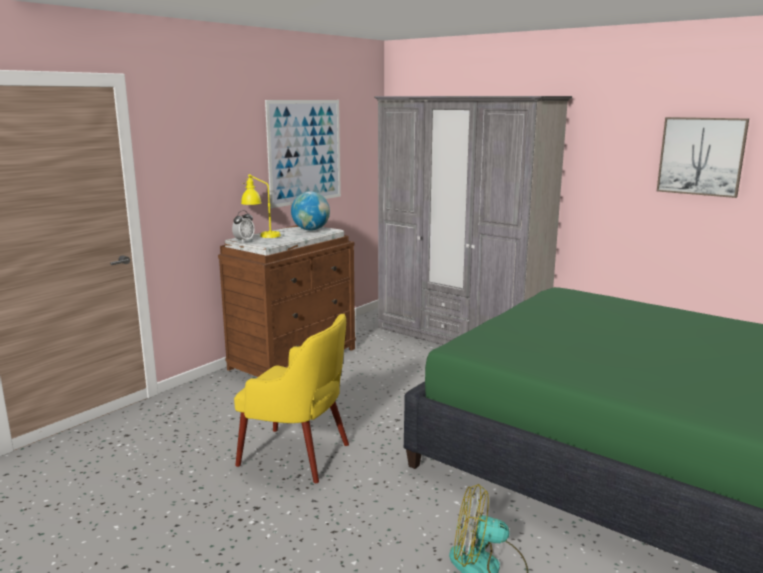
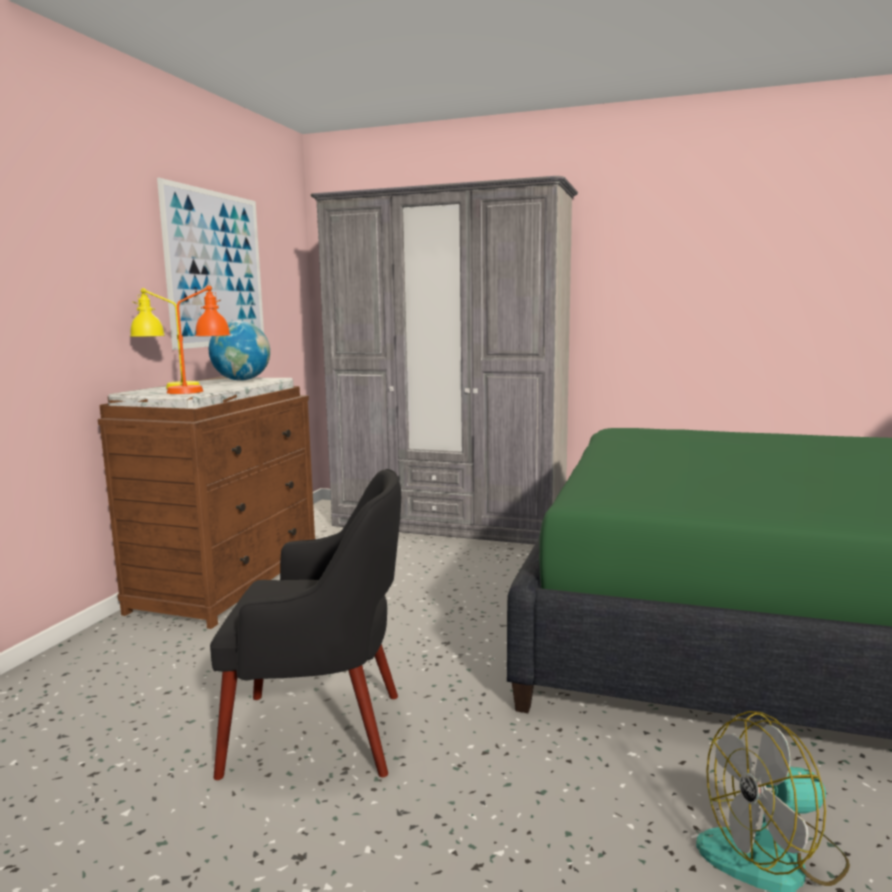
camera: 20 degrees left, 5 degrees down
(244, 240) = (144, 393): alarm clock -> none
(276, 242) = (201, 391): none -> orange table lamp
(296, 455) = (319, 732): yellow armchair -> black armchair
(701, 156) = (745, 256): picture -> none

